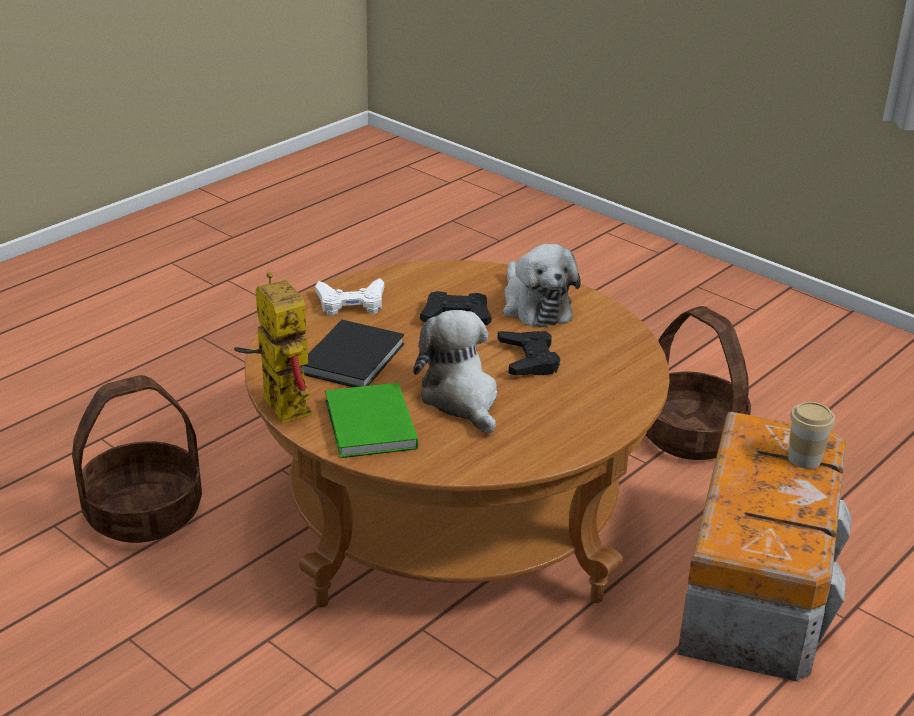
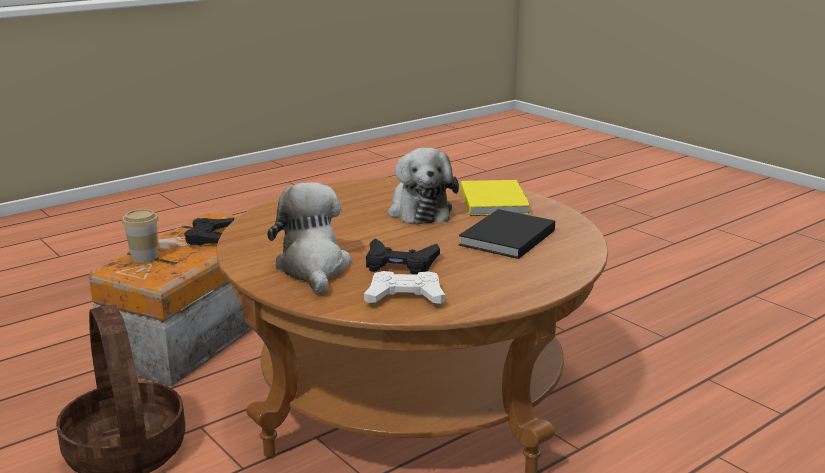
camera: 170 degrees left, 10 degrees down
(143, 513) = (703, 417): basket -> none
(277, 402) = (568, 215): toy robot -> none
(351, 303) = (509, 280): white game controller -> white game controller (405, 296)
(369, 426) = (494, 201): green book -> yellow book
(528, 359) = (349, 230): black game controller -> black game controller (209, 236)

